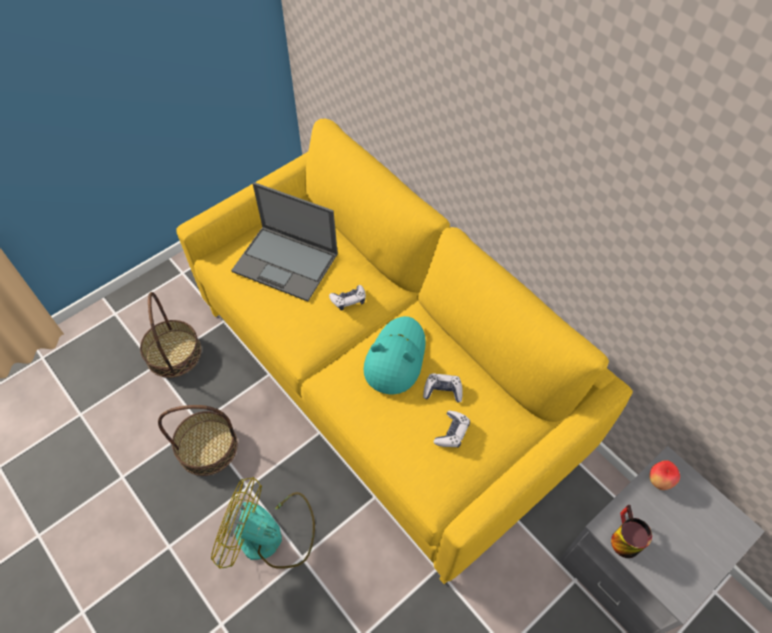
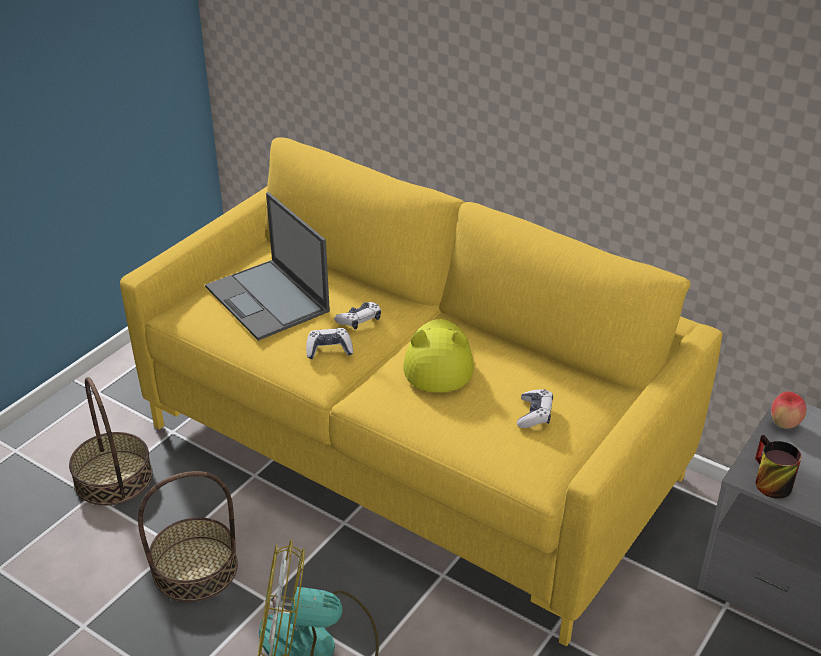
camera: 15 degrees left, 20 degrees down
(286, 263) = (268, 300): laptop -> laptop turned 45 degrees clockwise
(395, 357) = (438, 361): turquoise hat -> yellow hat
(443, 391) = (507, 380): game controller -> game controller (329, 349)

